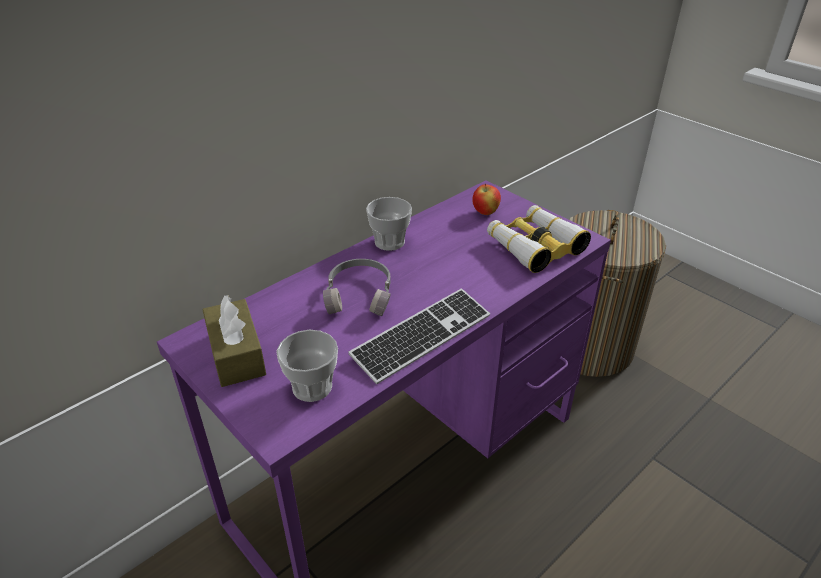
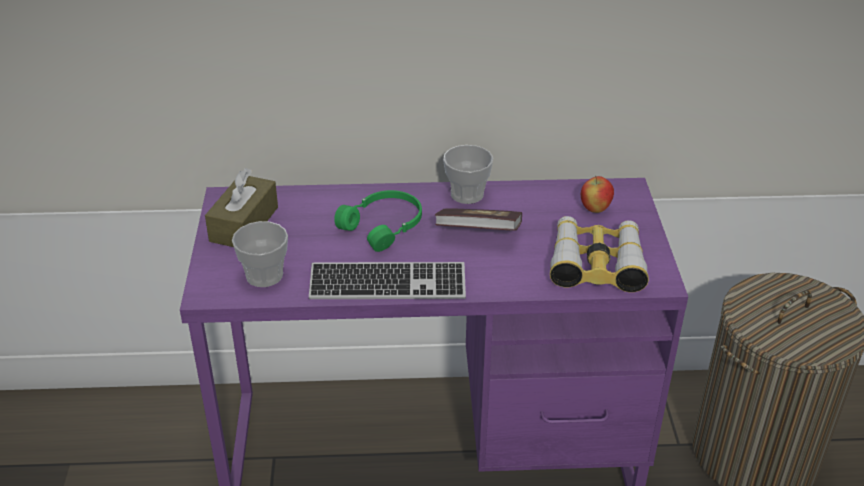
camera: 40 degrees right, 0 degrees up
(360, 295) = (384, 226): grey headphones -> green headphones
(435, 265) = (478, 233): none -> book

